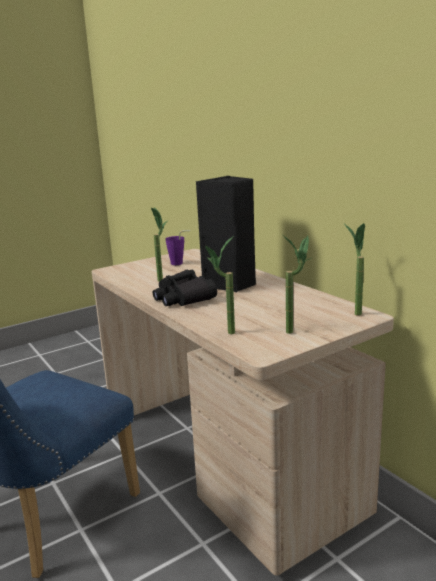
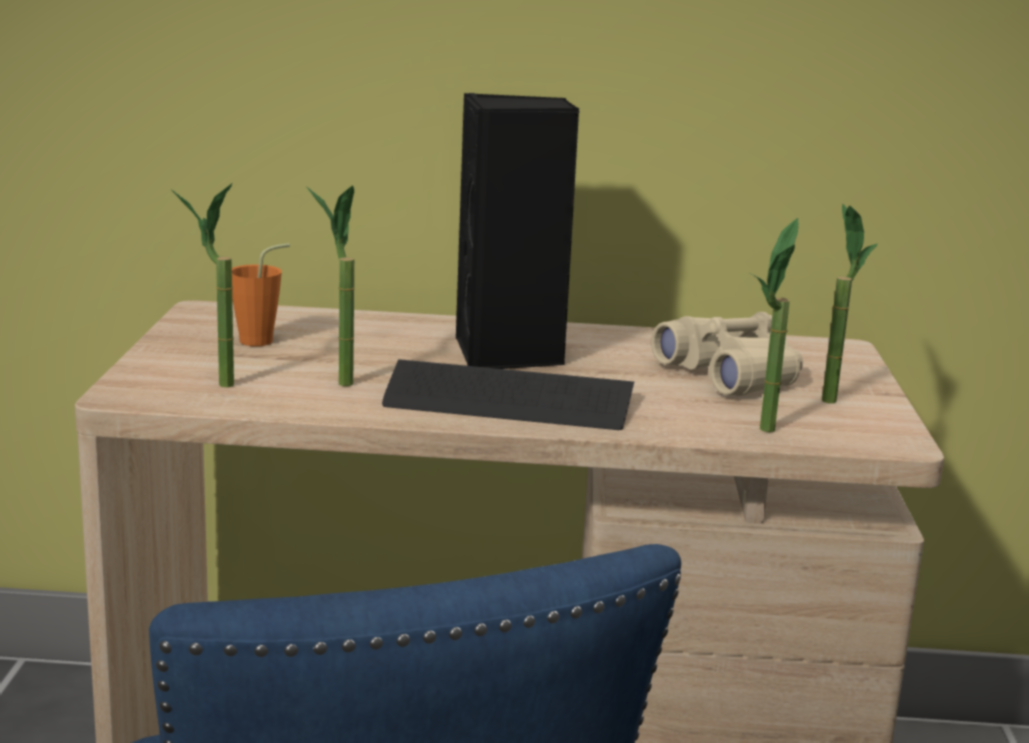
camera: 55 degrees left, 0 degrees up
(179, 263) = (263, 340): purple cup -> orange cup
(183, 298) = (508, 401): black binoculars -> keyboard
(283, 312) = (731, 375): none -> beige binoculars
(354, 311) = (809, 347): potted plant -> potted plant (212, 382)

